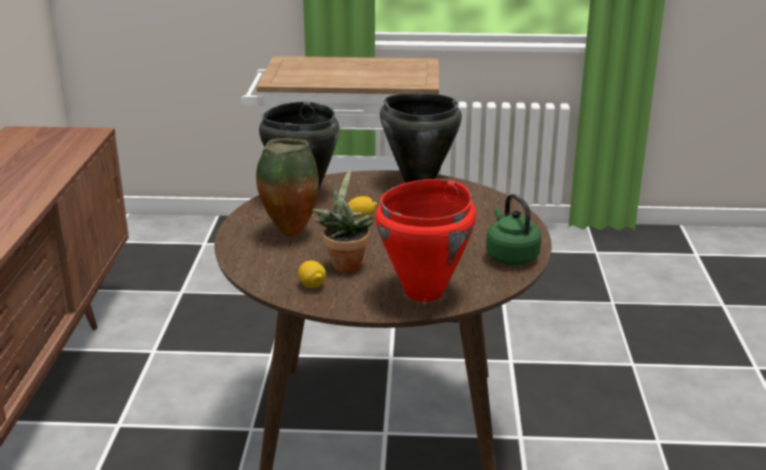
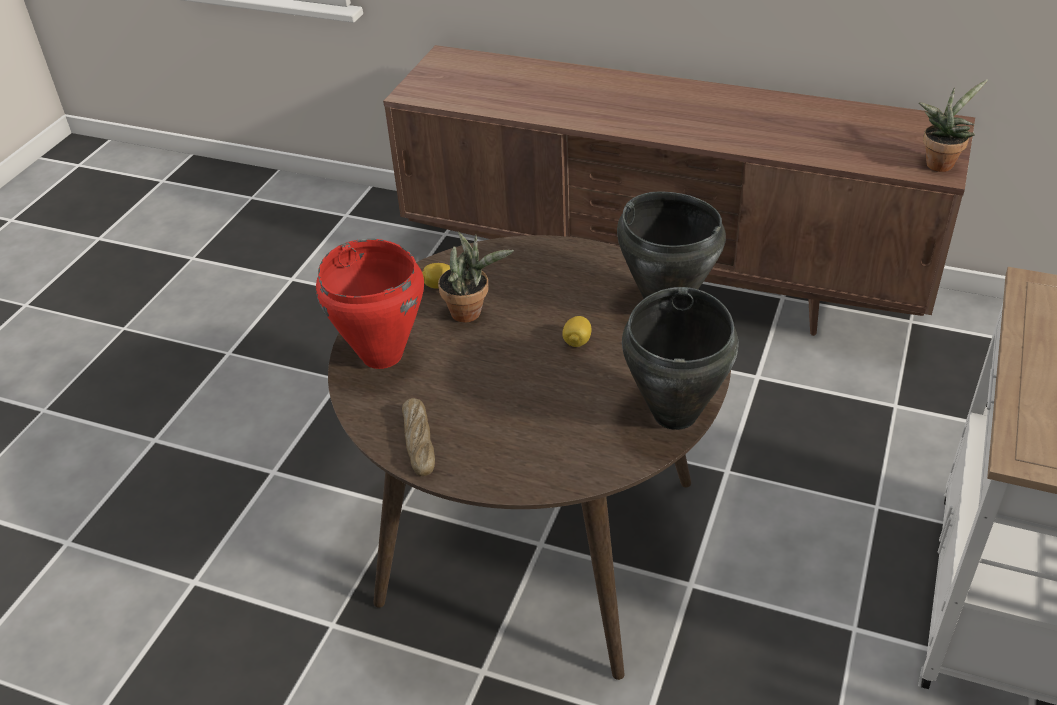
camera: 110 degrees right, 15 degrees up
(76, 134) = (940, 162): none -> potted plant
(289, 232) = (562, 284): vase -> none
(510, 256) = (419, 442): green kettle -> bread

